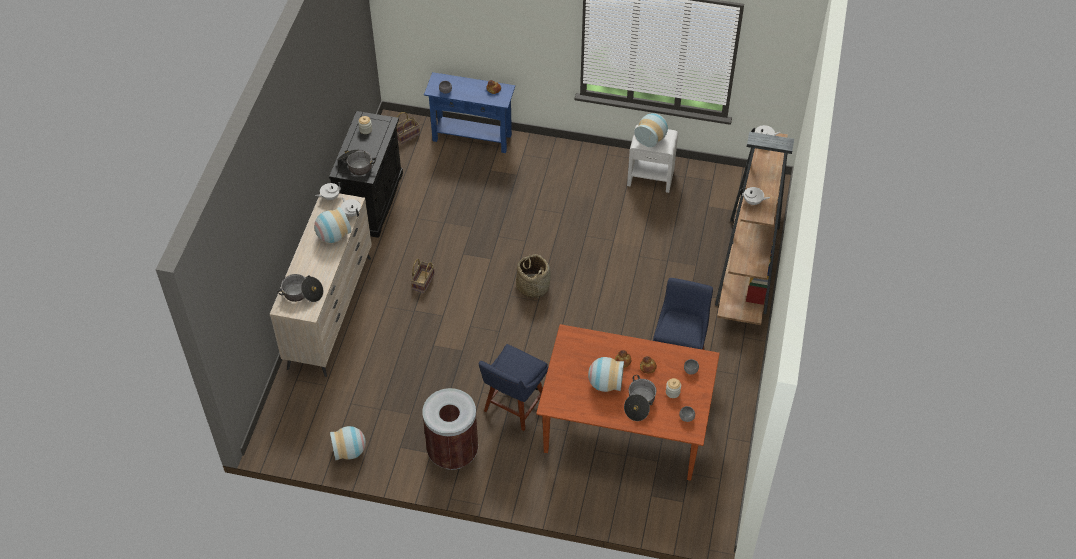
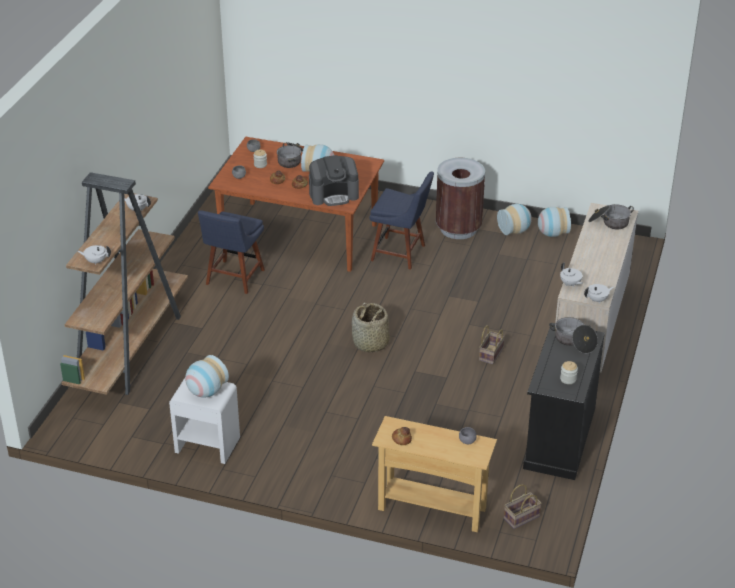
camera: 175 degrees left, 15 degrees down
(332, 236) = (587, 265): vase -> vase (515, 231)
(472, 138) = (432, 508): blue console table -> beige console table
(513, 407) = (401, 253): blue chair -> blue chair turned 75 degrees clockwise
(583, 348) = (334, 194): none -> coffee machine

